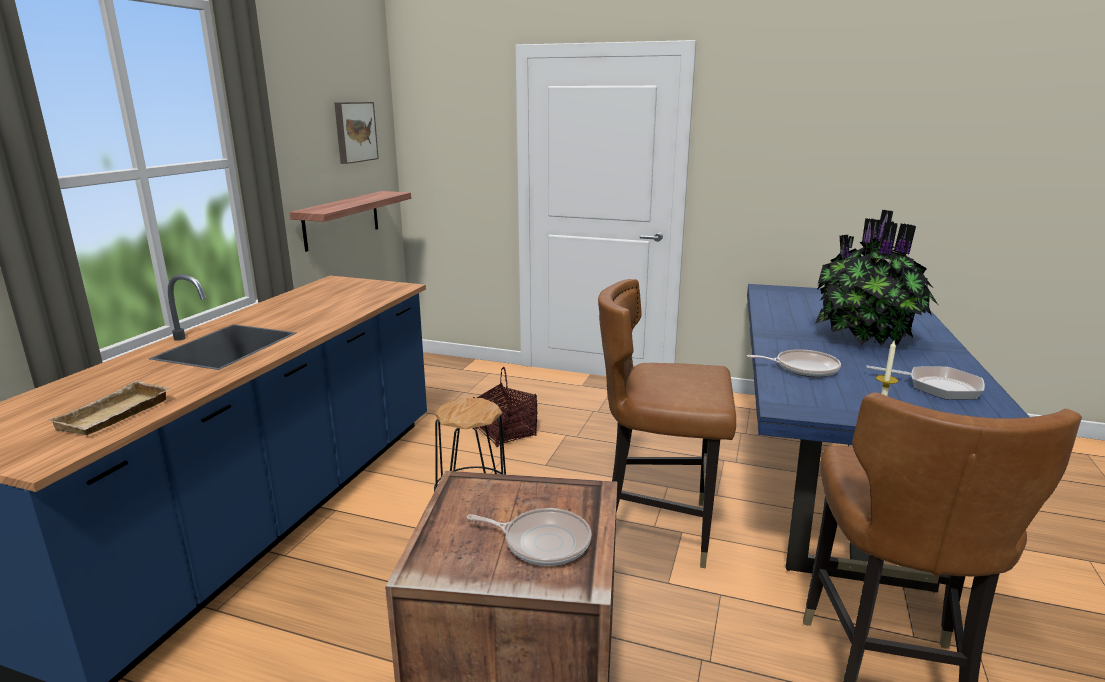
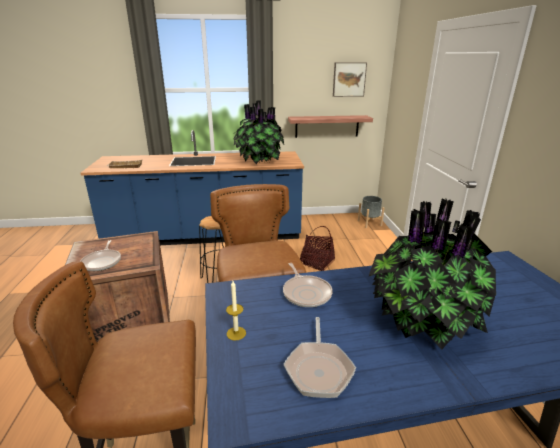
camera: 65 degrees right, 5 degrees up
(346, 302) = (259, 161): none -> potted plant
(440, 364) = (369, 223): none -> grey planter

